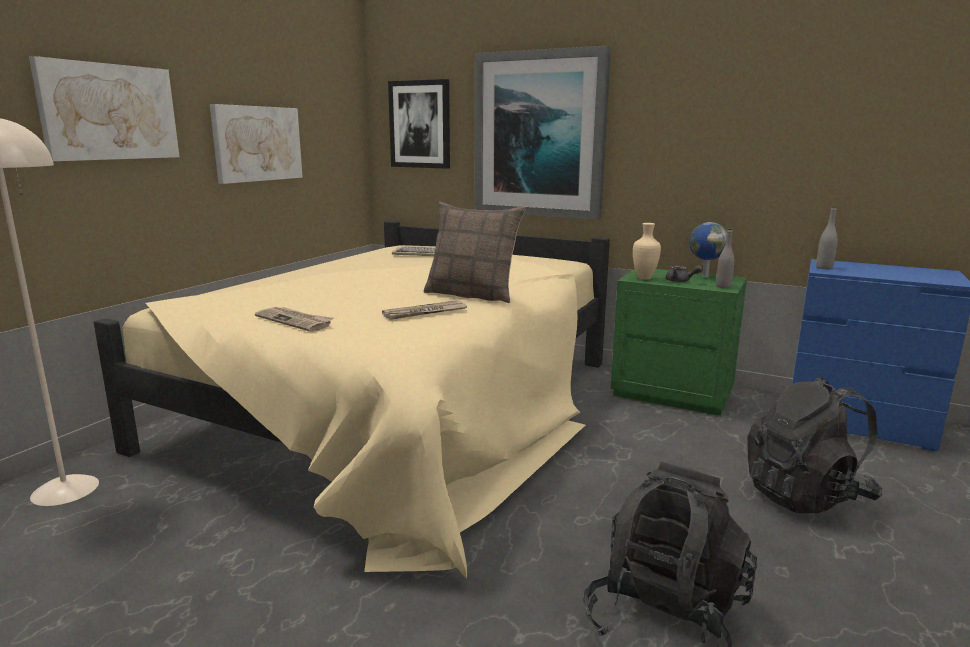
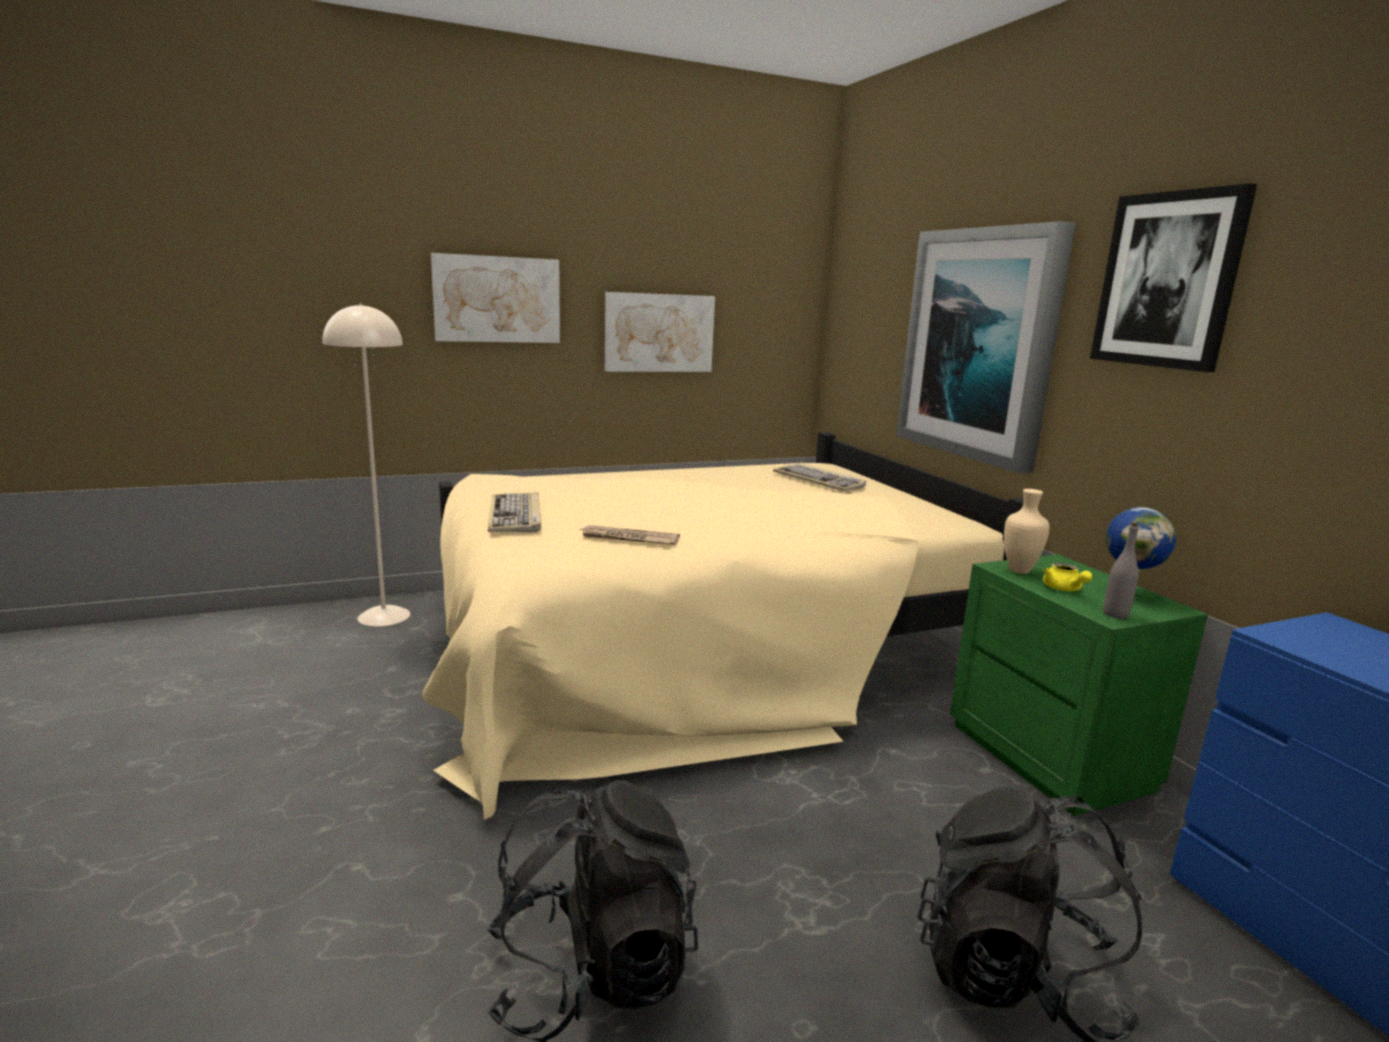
camera: 40 degrees right, 0 degrees up
(295, 321) = (516, 516): newspaper -> keyboard
(420, 124) = (867, 319): picture -> picture (1168, 280)
(472, 295) = (723, 533): pillow -> none
(680, 281) = (1064, 589): grey teapot -> yellow teapot
(824, 268) = (1292, 631): grey bottle -> none

